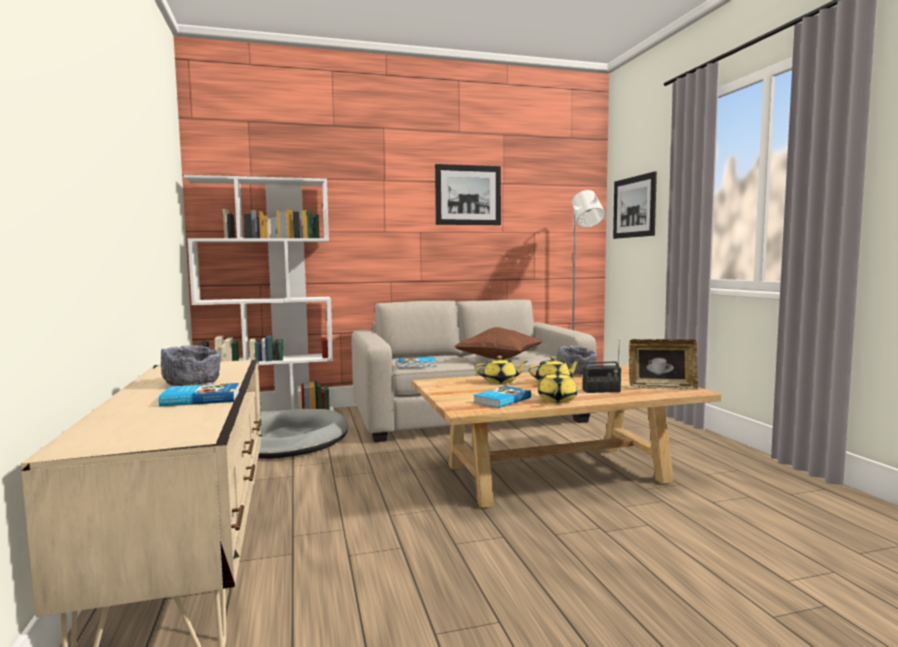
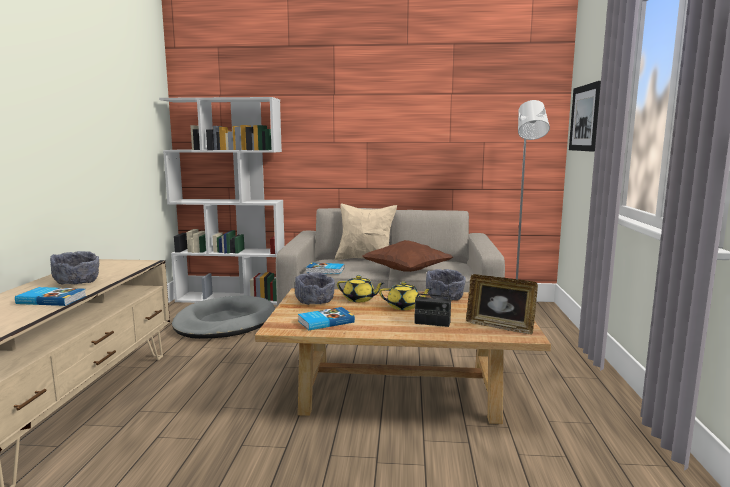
camera: 20 degrees right, 5 degrees up
(438, 355) = (365, 260): none -> beige pillow
(459, 387) = (315, 301): none -> grey bowl
(468, 195) = (414, 106): picture -> none
(557, 400) = (373, 328): yellow teapot -> none

